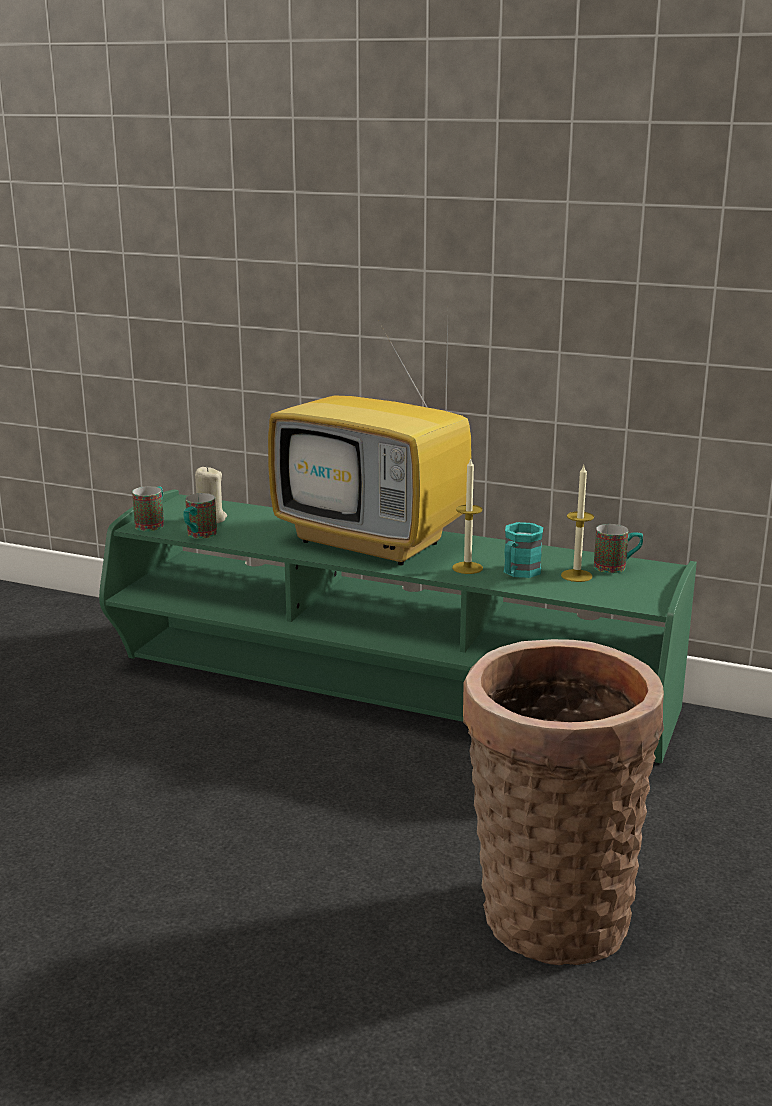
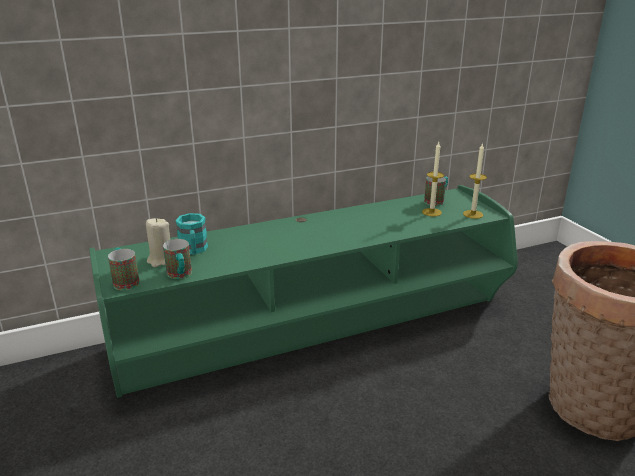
camera: 45 degrees left, 5 degrees up
(375, 542) = (299, 233): television -> none
(467, 568) = (378, 229): candle -> candle (473, 214)
(518, 573) = (406, 221): turquoise mug -> turquoise mug (194, 250)

